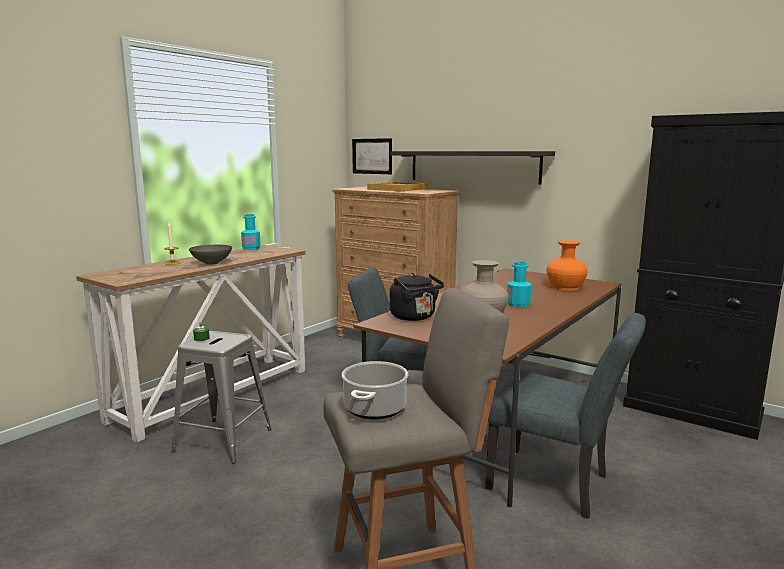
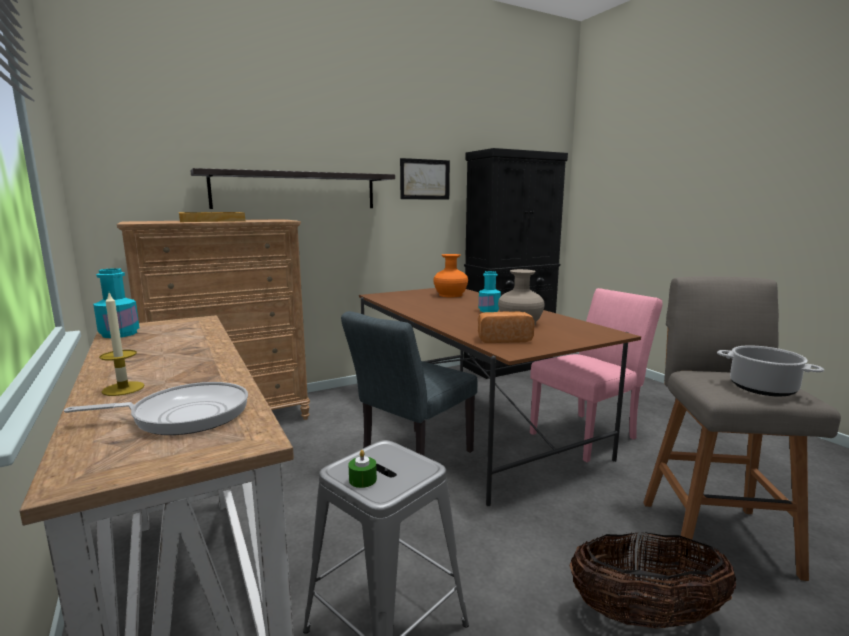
camera: 65 degrees left, 0 degrees up
(145, 273) = (184, 415): none -> frying pan
(212, 263) = (200, 362): grey bowl -> none
(268, 531) = (645, 616): none -> basket
(372, 156) = (125, 176): picture -> picture (425, 179)
(415, 317) = (503, 339): black kettle -> bread
(557, 485) = (588, 434): grey chair -> pink chair

